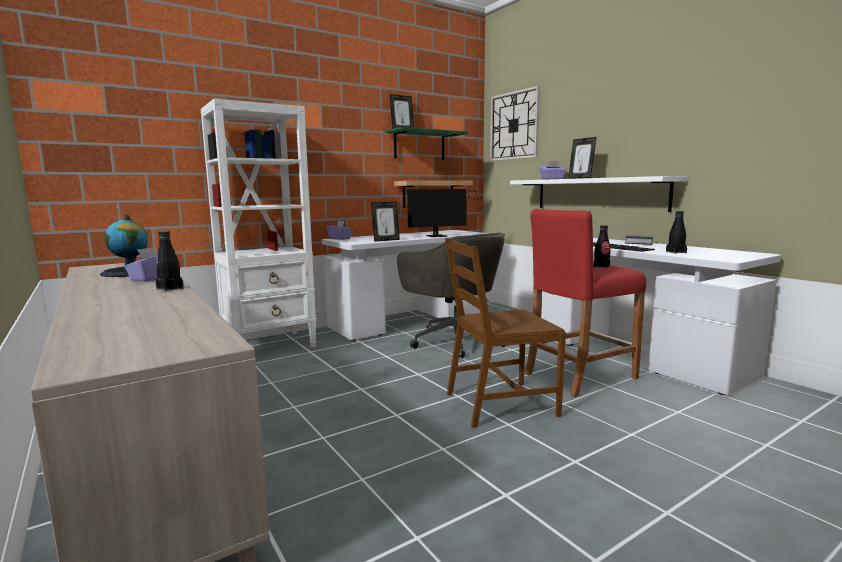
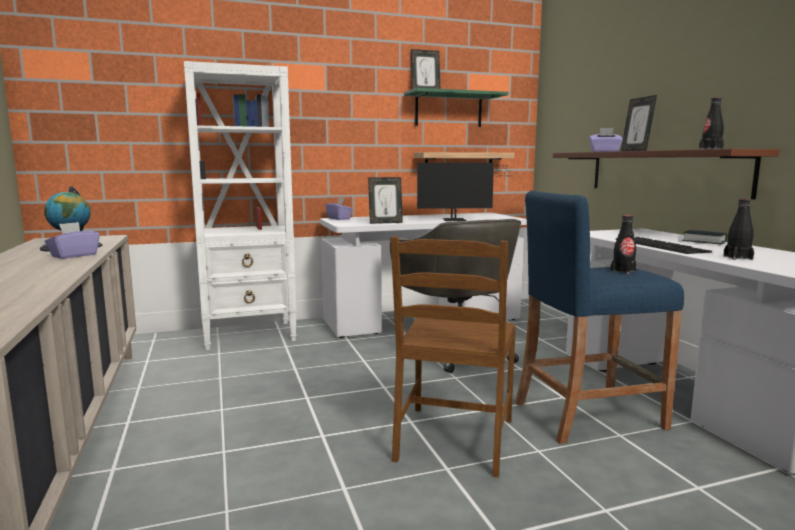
camera: 15 degrees right, 0 degrees up
(170, 289) = (67, 268): black bottle -> black bottle (710, 149)
(499, 404) = (454, 439): brown chair -> brown chair turned 75 degrees counterclockwise
(514, 125) = (570, 83): wall clock -> none
(580, 375) = (588, 415): red stool -> blue stool
(598, 194) = (663, 172): white shelf -> brown shelf

